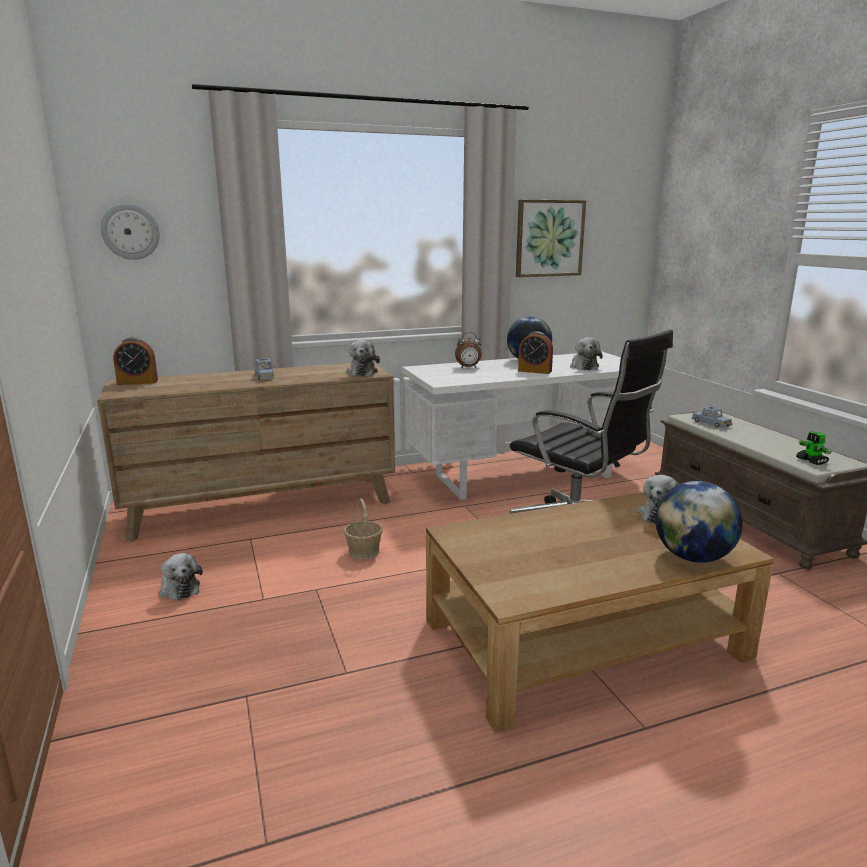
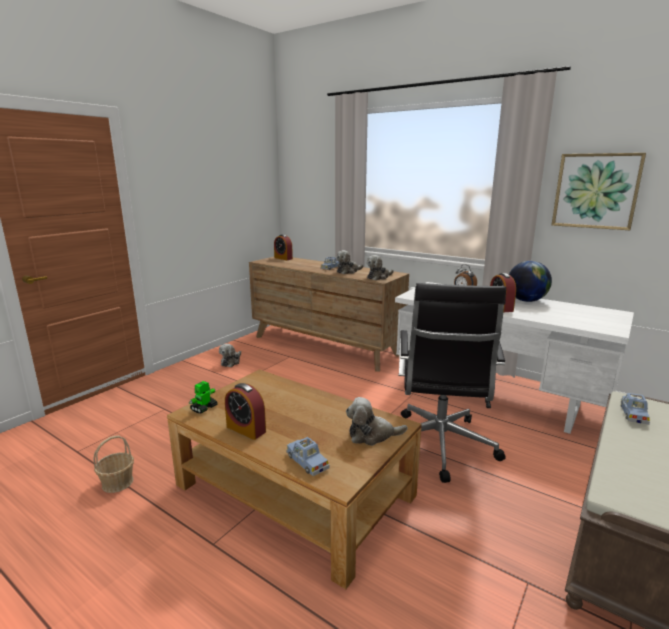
camera: 55 degrees right, 0 degrees up
(130, 231) = (302, 178): wall clock -> none
(364, 551) = (313, 386): basket -> basket (118, 482)
(583, 366) = (556, 316): plush toy -> plush toy (348, 271)
(594, 572) = (246, 429): none -> alarm clock
(693, 557) = (306, 462): globe -> blue toy car
(811, 461) = (629, 491): toy robot -> toy robot (204, 408)

